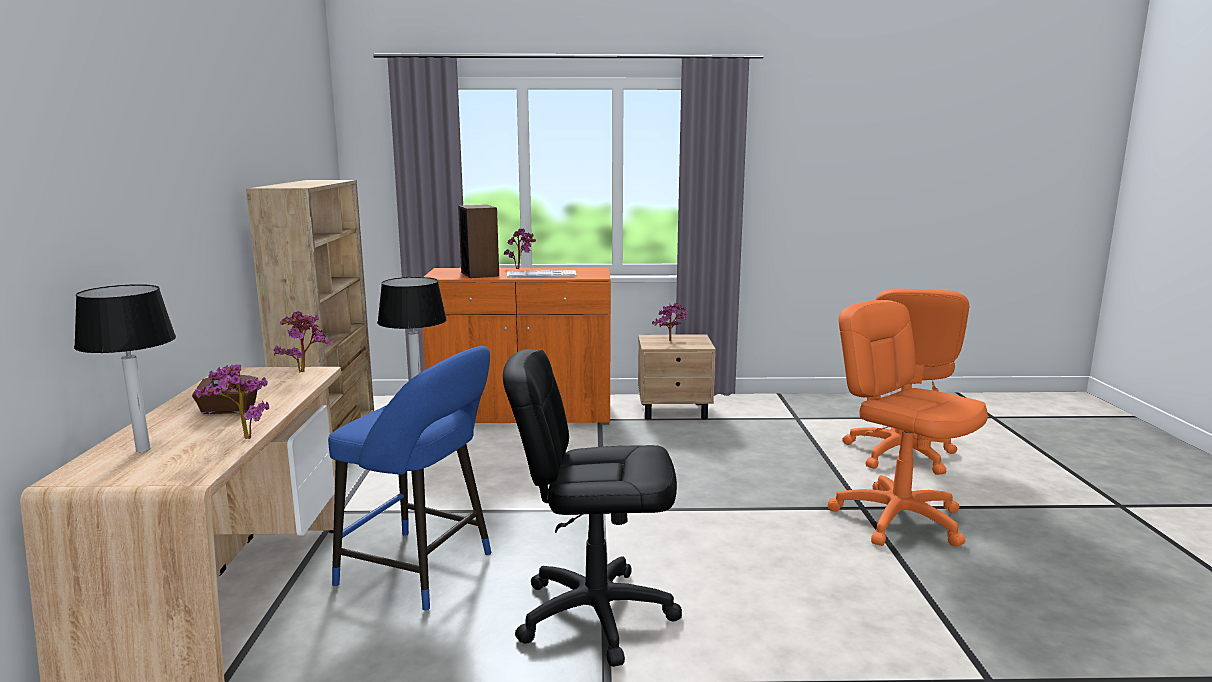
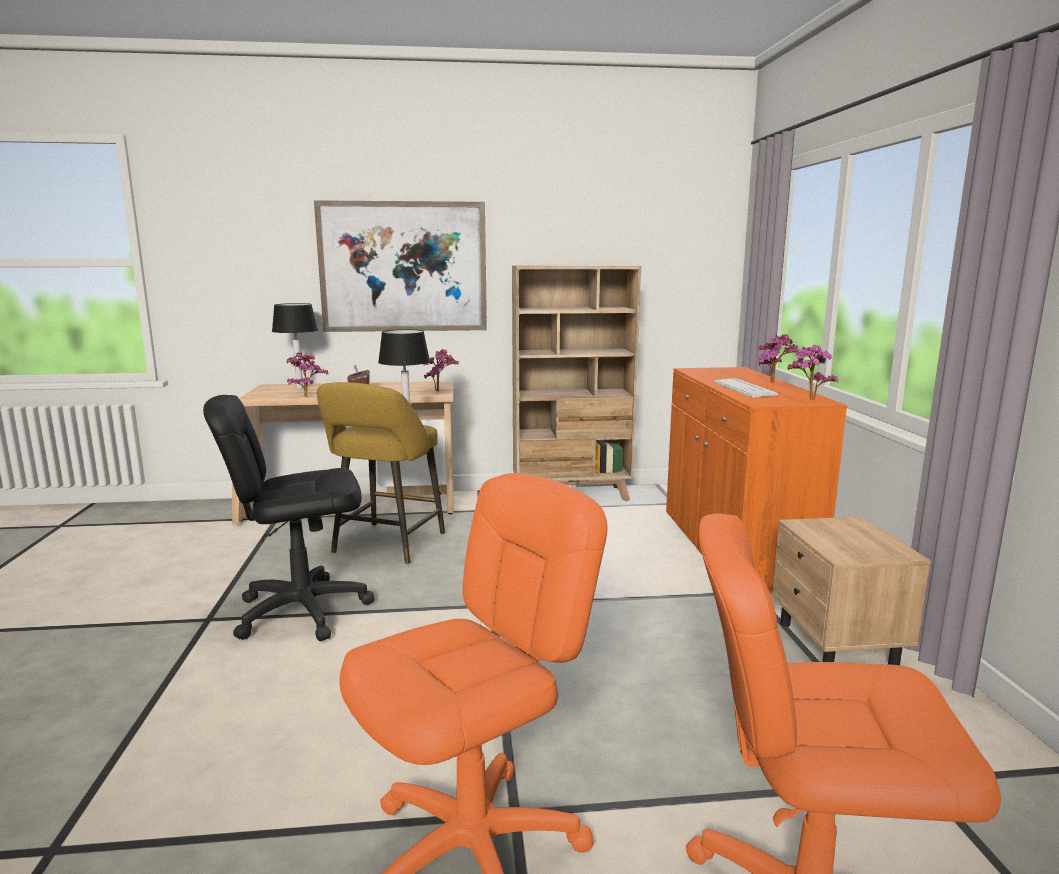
camera: 85 degrees right, 0 degrees up
(159, 202) = (403, 267): none -> picture
(422, 571) = (386, 546): blue stool -> yellow stool
(480, 274) = (723, 376): speaker -> none
(595, 614) = (302, 610): black office chair -> black office chair turned 105 degrees counterclockwise
(671, 341) = (841, 535): potted plant -> potted plant (808, 400)

